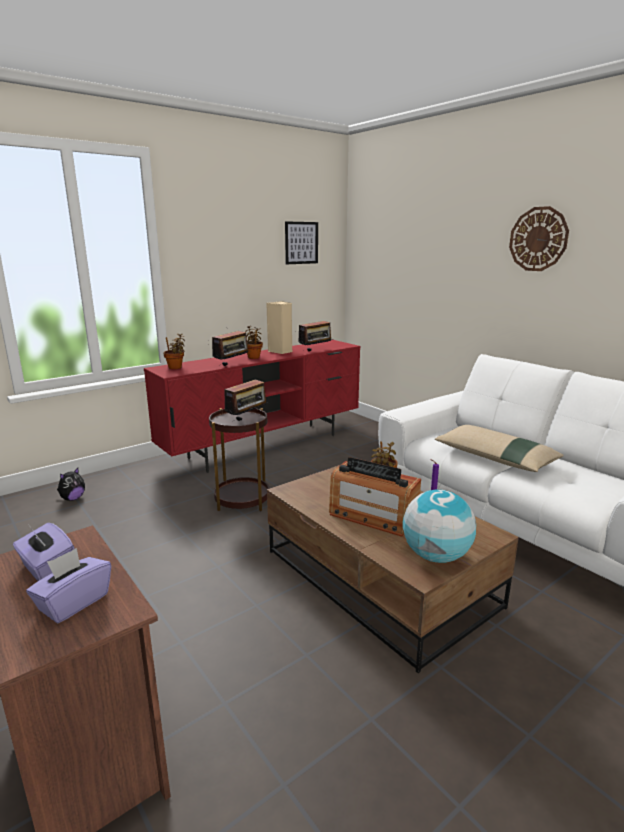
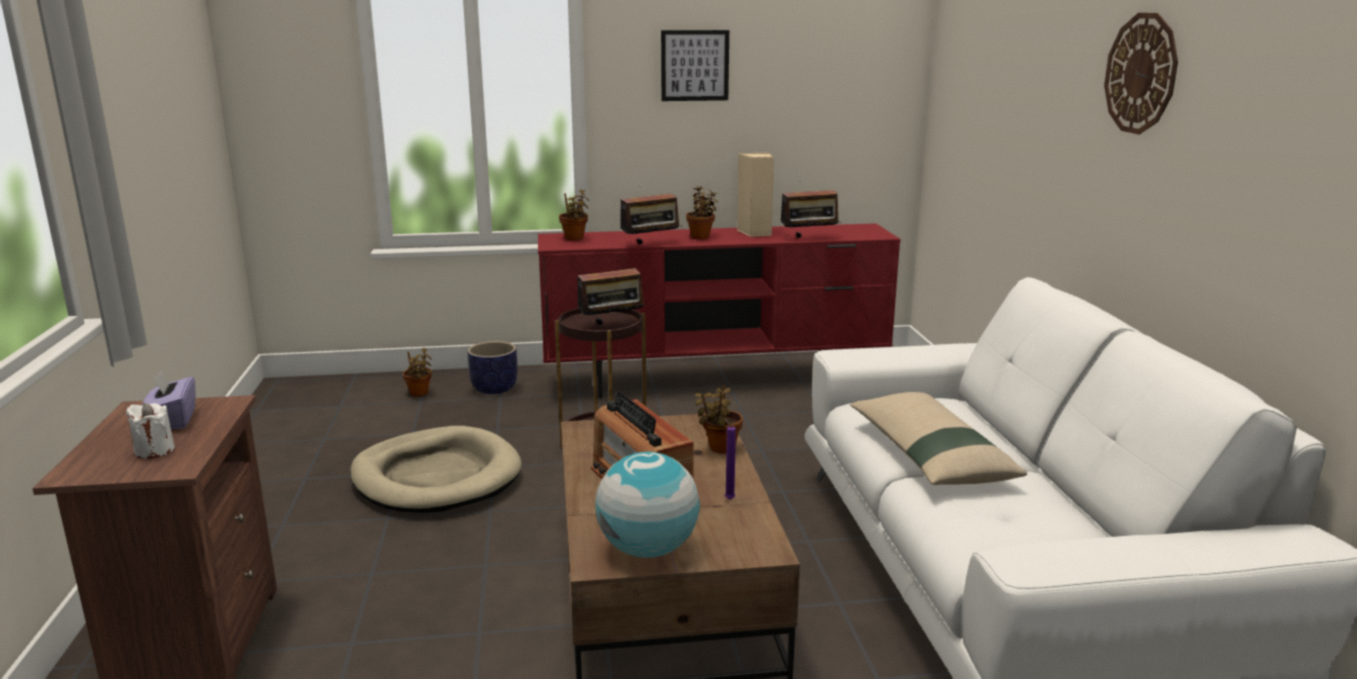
camera: 30 degrees right, 0 degrees up
(72, 498) = (419, 394): plush toy -> potted plant
(73, 602) = (154, 450): purple tissue box -> white candle
(127, 482) = (494, 388): none -> planter
(152, 554) = (436, 477): none -> beige dog bed
(301, 243) = (834, 57): picture -> picture (694, 65)

